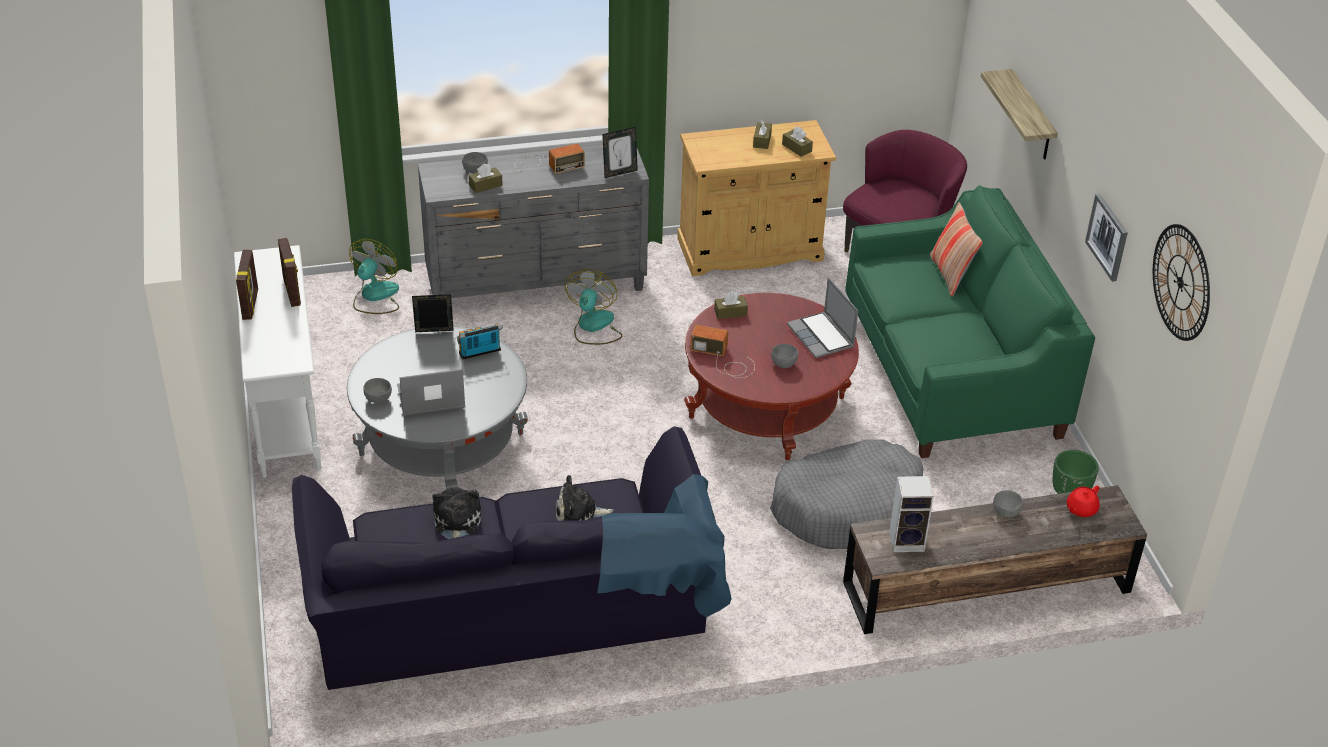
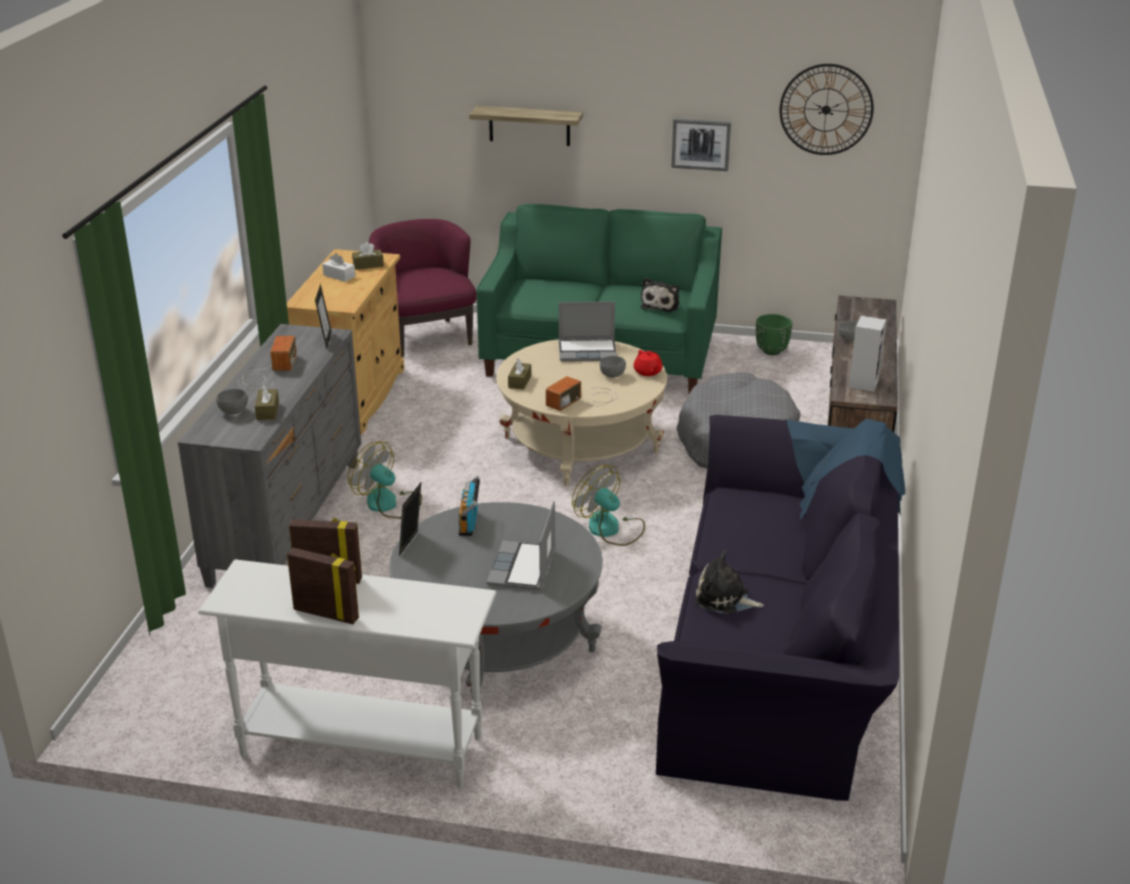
camera: 65 degrees left, 10 degrees down
(375, 297) = (199, 633): fan -> fan (610, 529)
(378, 399) = (498, 603): grey bowl -> none
(579, 515) = (748, 526): plush toy -> plush toy (661, 305)
(762, 140) = (339, 276): brown tissue box -> white tissue box
(767, 407) = (581, 444): red coffee table -> beige coffee table
(950, 275) = (555, 281): pillow -> none
(1081, 509) = (859, 313): red teapot -> red teapot (647, 372)

